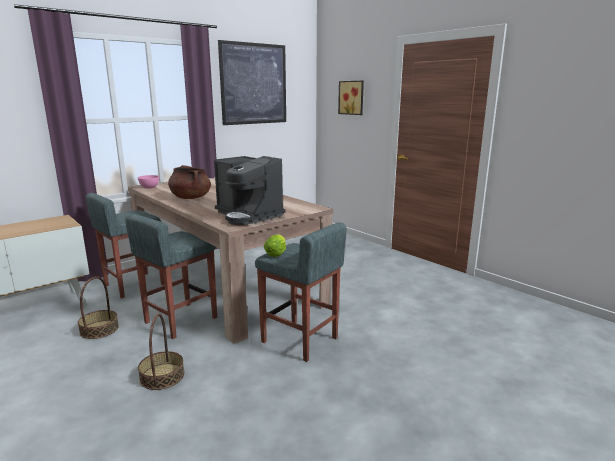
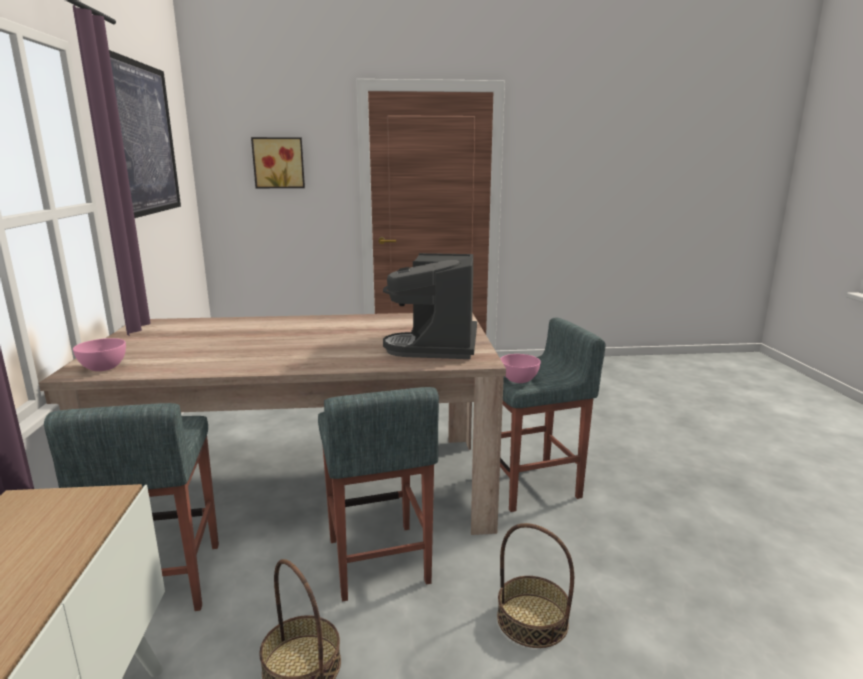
camera: 55 degrees left, 0 degrees up
(190, 198) = (263, 355): brown cooking pot -> none
(248, 215) = (438, 345): coffee machine -> coffee machine turned 105 degrees clockwise
(277, 254) = (519, 380): lettuce -> pink bowl

